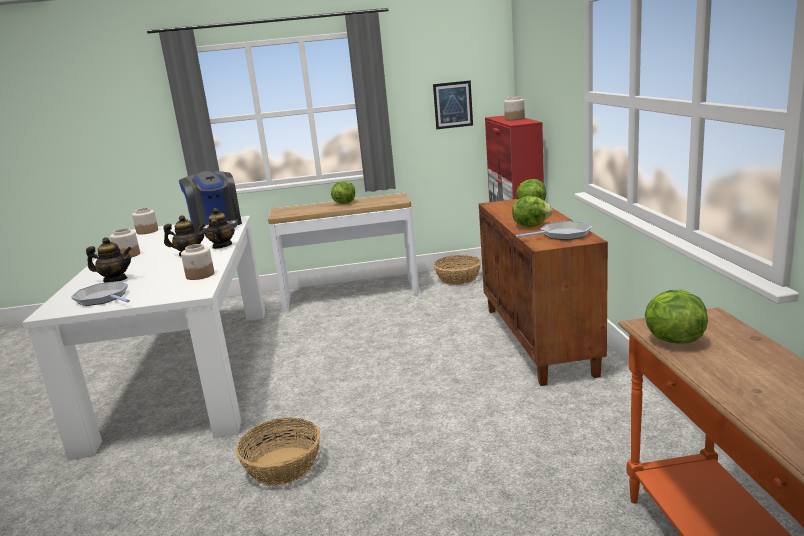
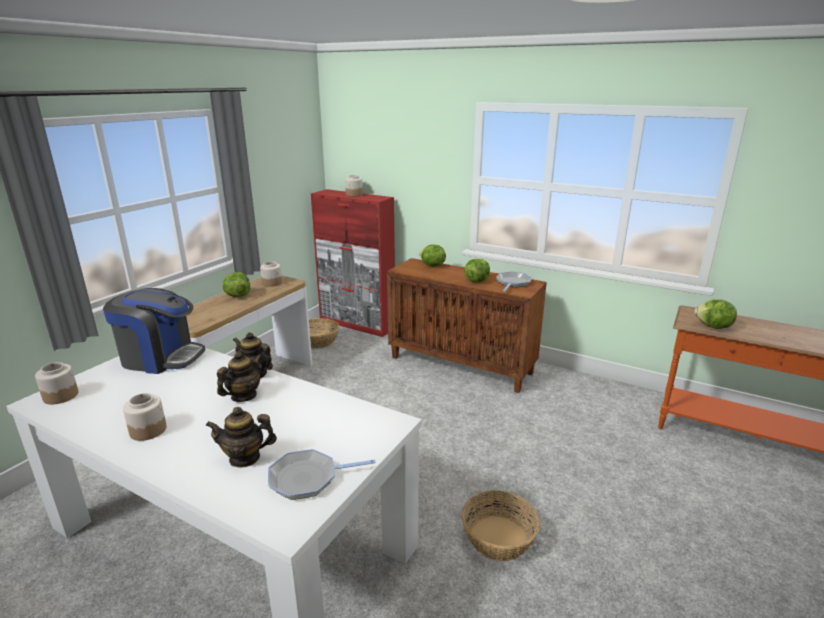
camera: 55 degrees left, 5 degrees up
(115, 280) = (245, 458): teapot -> teapot turned 135 degrees counterclockwise
(200, 275) = (338, 408): jar -> jar (272, 283)
(453, 105) = (288, 183): picture -> none

